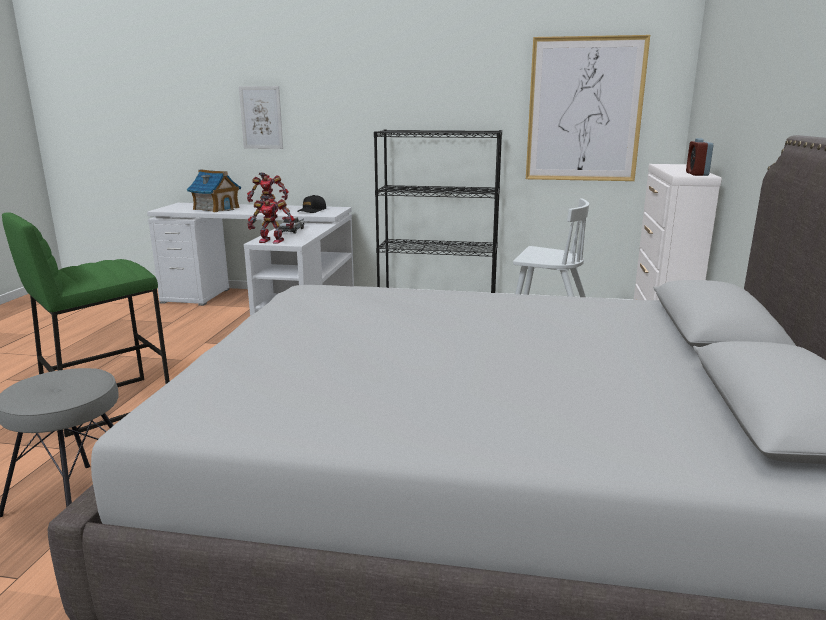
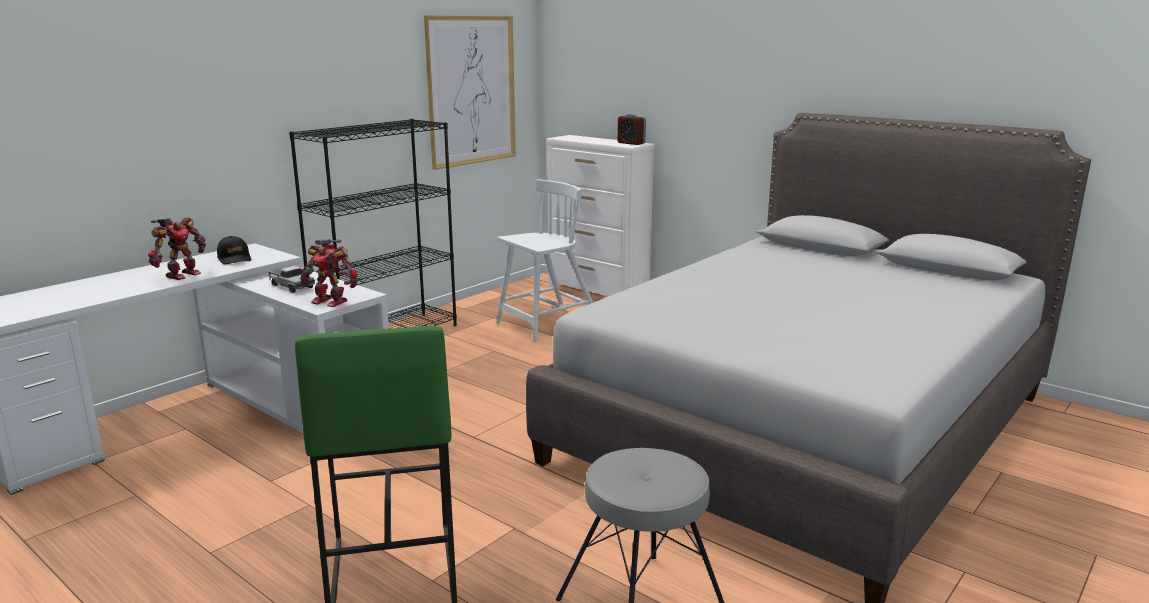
camera: 60 degrees left, 0 degrees up
(216, 208) = (77, 295): toy house -> none
(261, 117) = (95, 133): picture -> none
(272, 241) = (331, 301): toy robot -> toy robot turned 75 degrees clockwise

